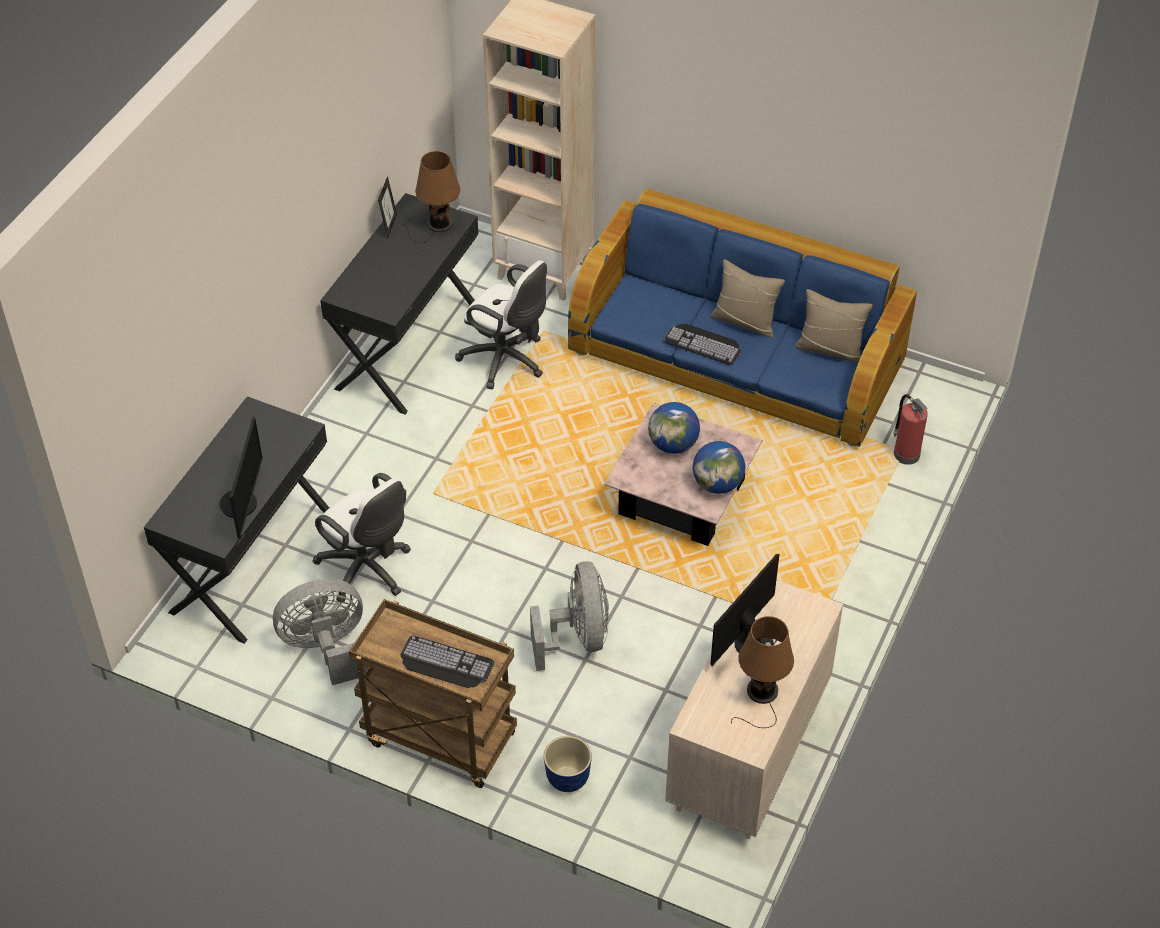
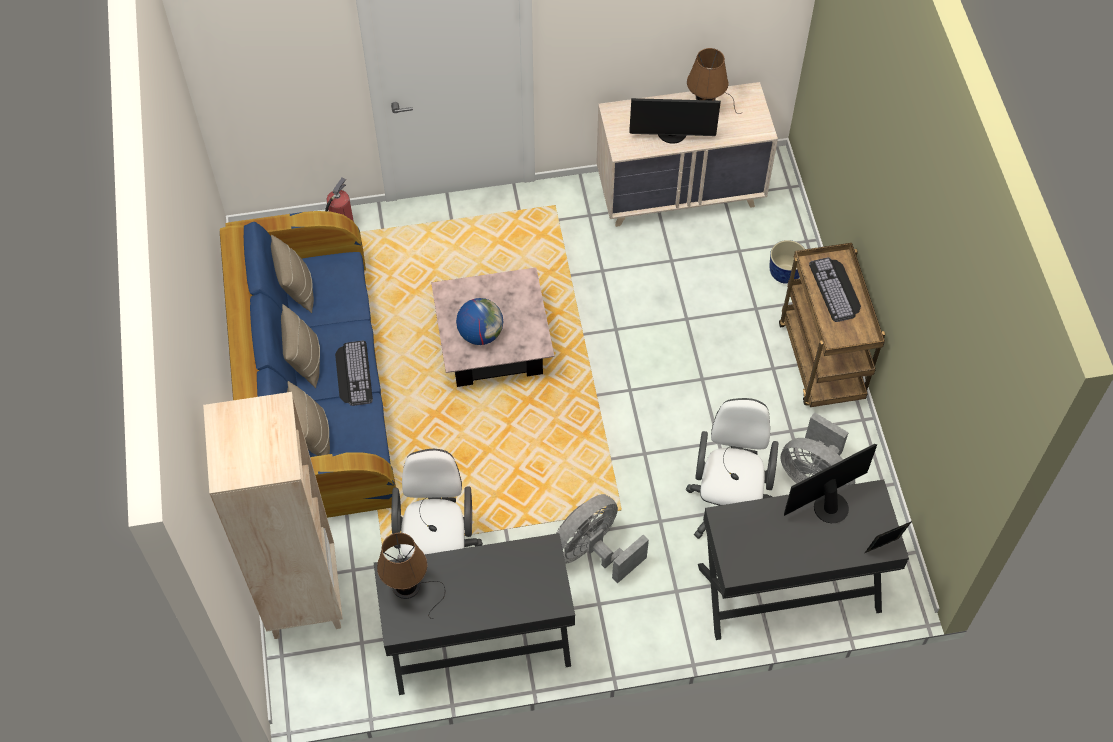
camera: 125 degrees left, 10 degrees up
(389, 225) = (439, 627): picture frame -> picture frame (883, 548)
(577, 637) = (672, 334): grey fan -> grey fan (593, 551)
(662, 295) = (313, 436): none -> beige pillow
(717, 484) = (498, 285): globe -> none

